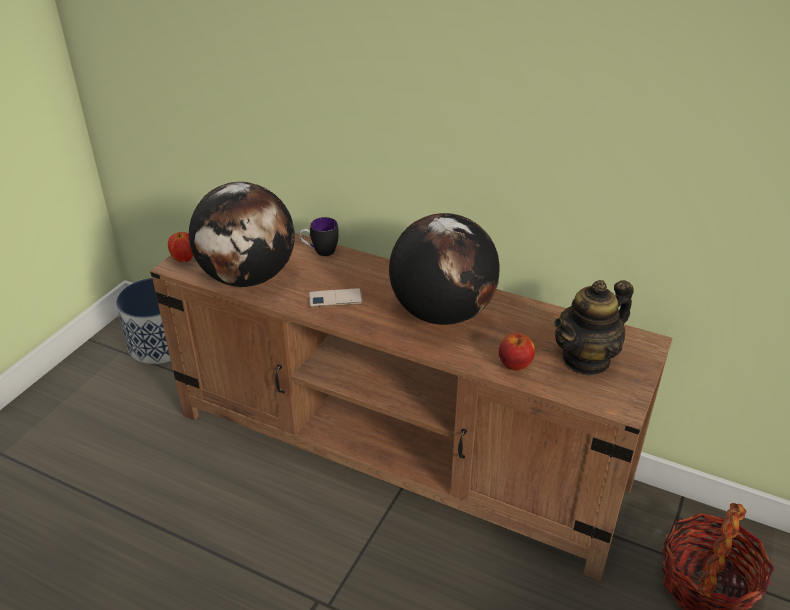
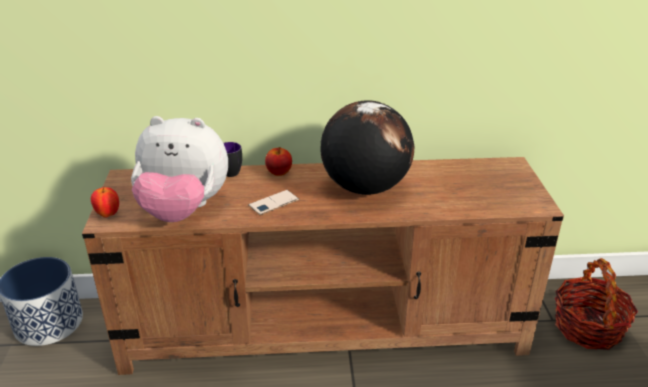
camera: 30 degrees left, 5 degrees down
(248, 278) = (184, 210): globe -> plush toy
(515, 364) = (449, 204): apple -> apple (279, 172)
(586, 359) = (489, 185): teapot -> none

